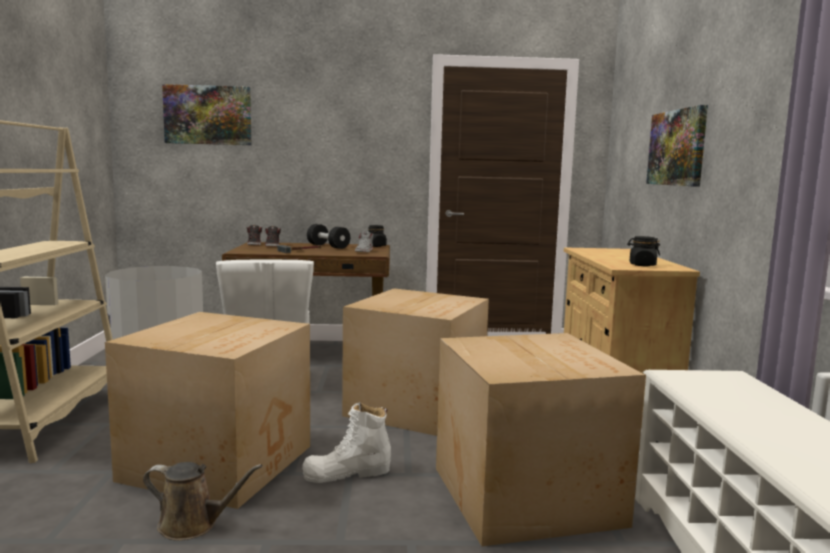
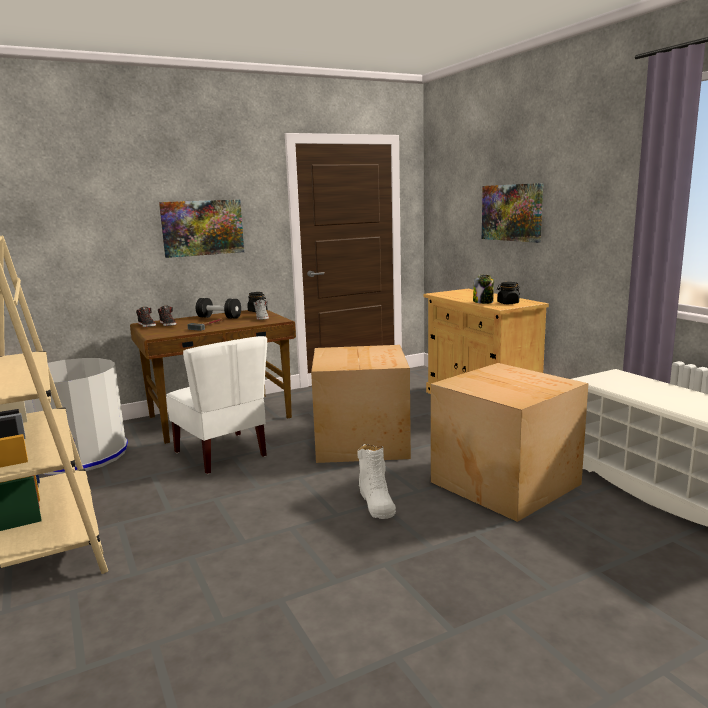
camera: 25 degrees left, 5 degrees up
(193, 525) = (318, 571): brown watering can -> none
(208, 115) = (73, 200): picture -> picture (202, 228)
(221, 462) = (272, 522): cardboard box -> none
(347, 473) = (376, 502): white boot -> white boot turned 60 degrees counterclockwise
(613, 261) = (483, 302): none -> jar

